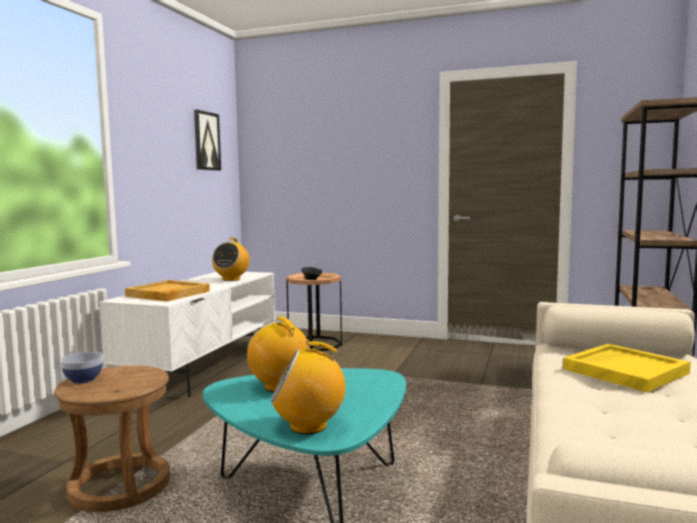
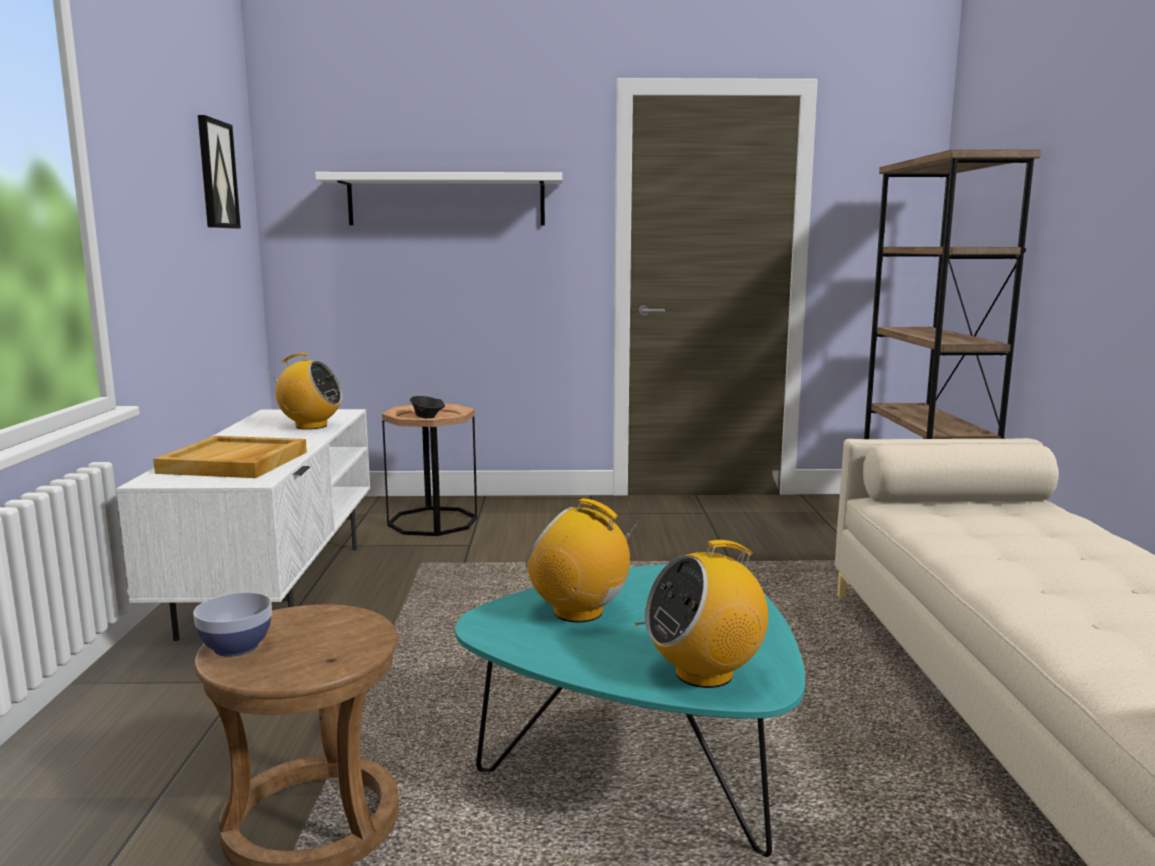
camera: 20 degrees left, 5 degrees up
(231, 279) = (310, 426): radio -> radio turned 75 degrees counterclockwise
(337, 151) = (446, 200): none -> white shelf
(624, 370) = (1011, 530): yellow tray -> none

